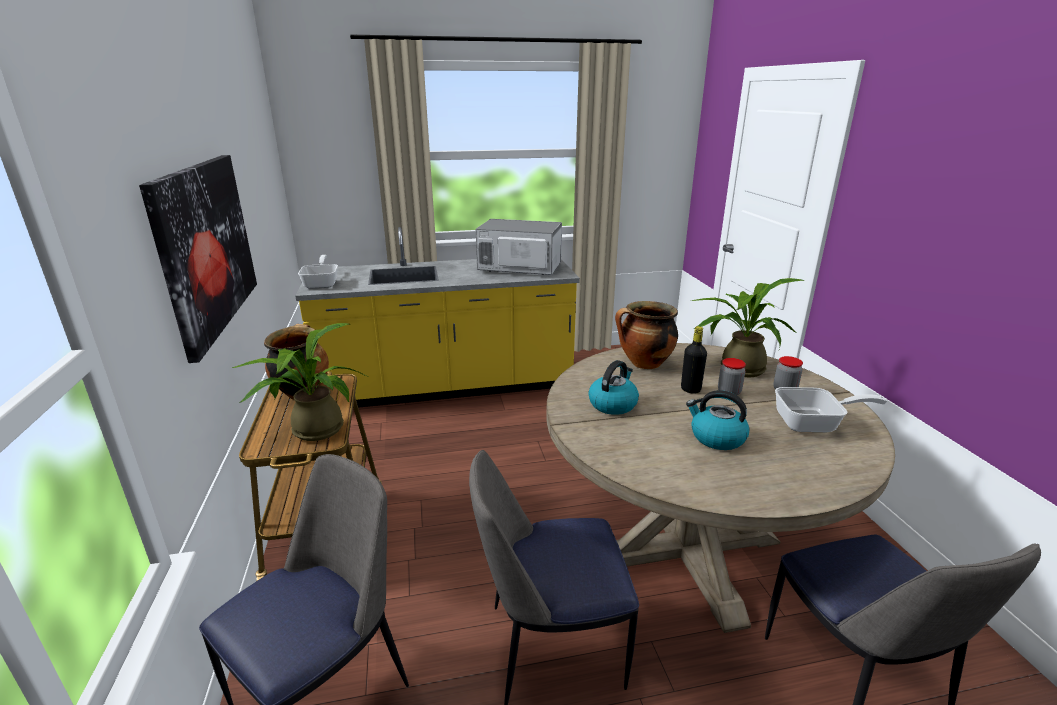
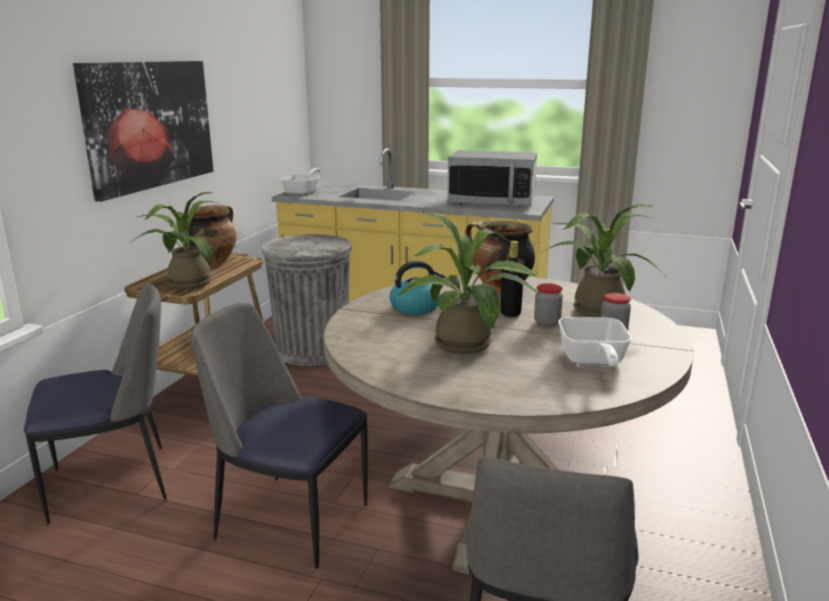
camera: 30 degrees right, 5 degrees down
(386, 447) = (312, 350): none -> grey trash can
(519, 269) = (492, 202): microwave -> microwave turned 150 degrees clockwise
(716, 438) = (468, 347): kettle -> potted plant
(814, 424) = (592, 361): frying pan -> frying pan turned 60 degrees clockwise

